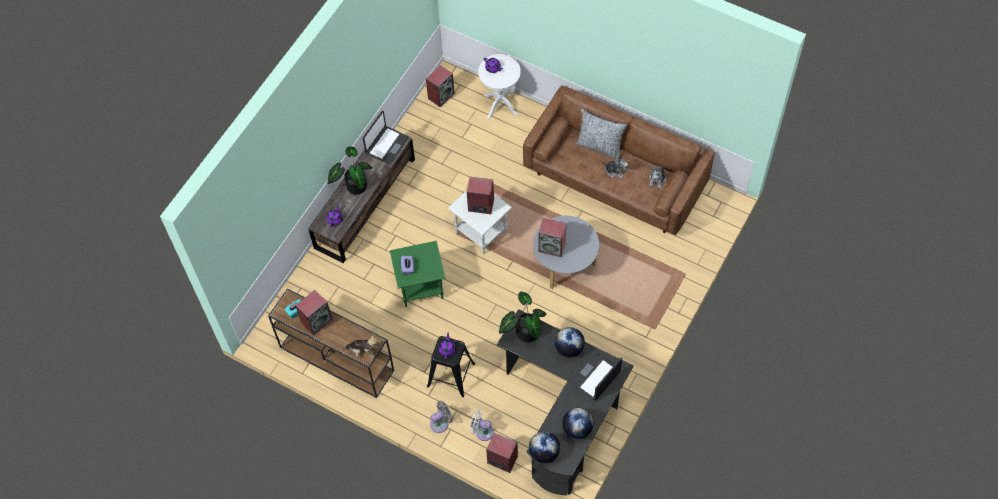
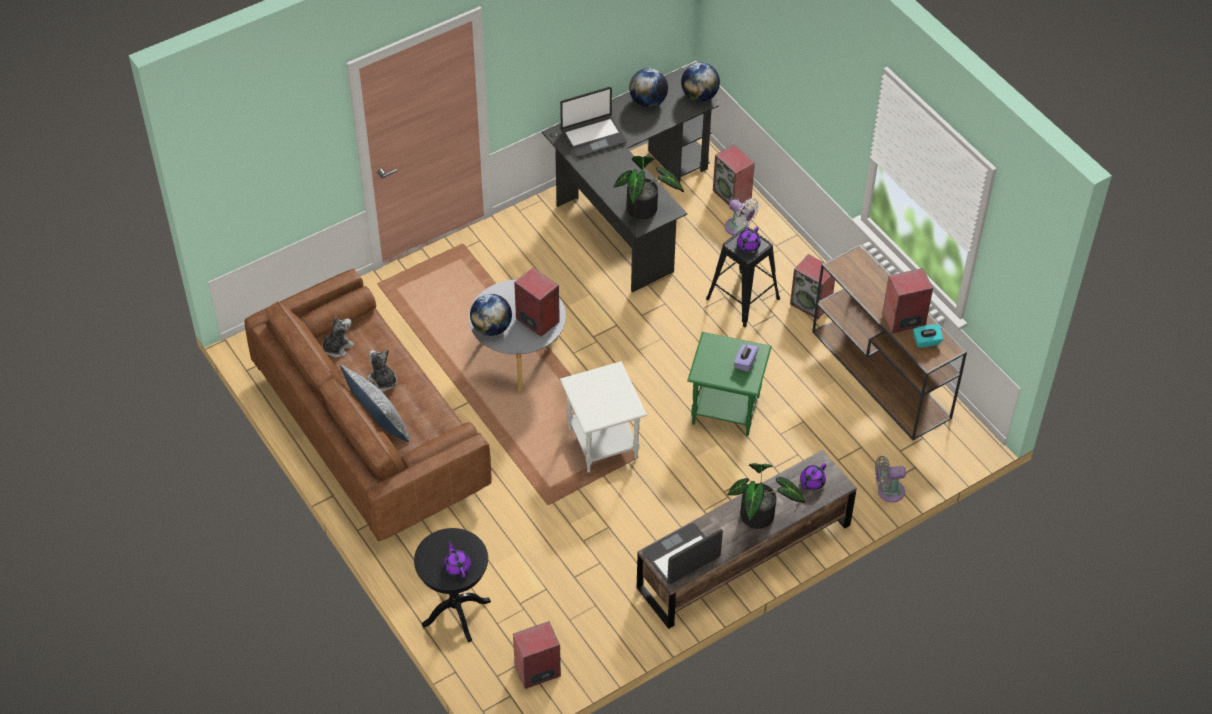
camera: 155 degrees left, 10 degrees down
(363, 351) = (858, 263): plush toy -> none
(441, 423) = (783, 256): grey fan -> grey fan (887, 491)
(480, 205) = (600, 397): speaker -> speaker (811, 304)
(500, 105) = (456, 613): white side table -> black side table
(569, 348) = (603, 175): globe -> globe (491, 328)

